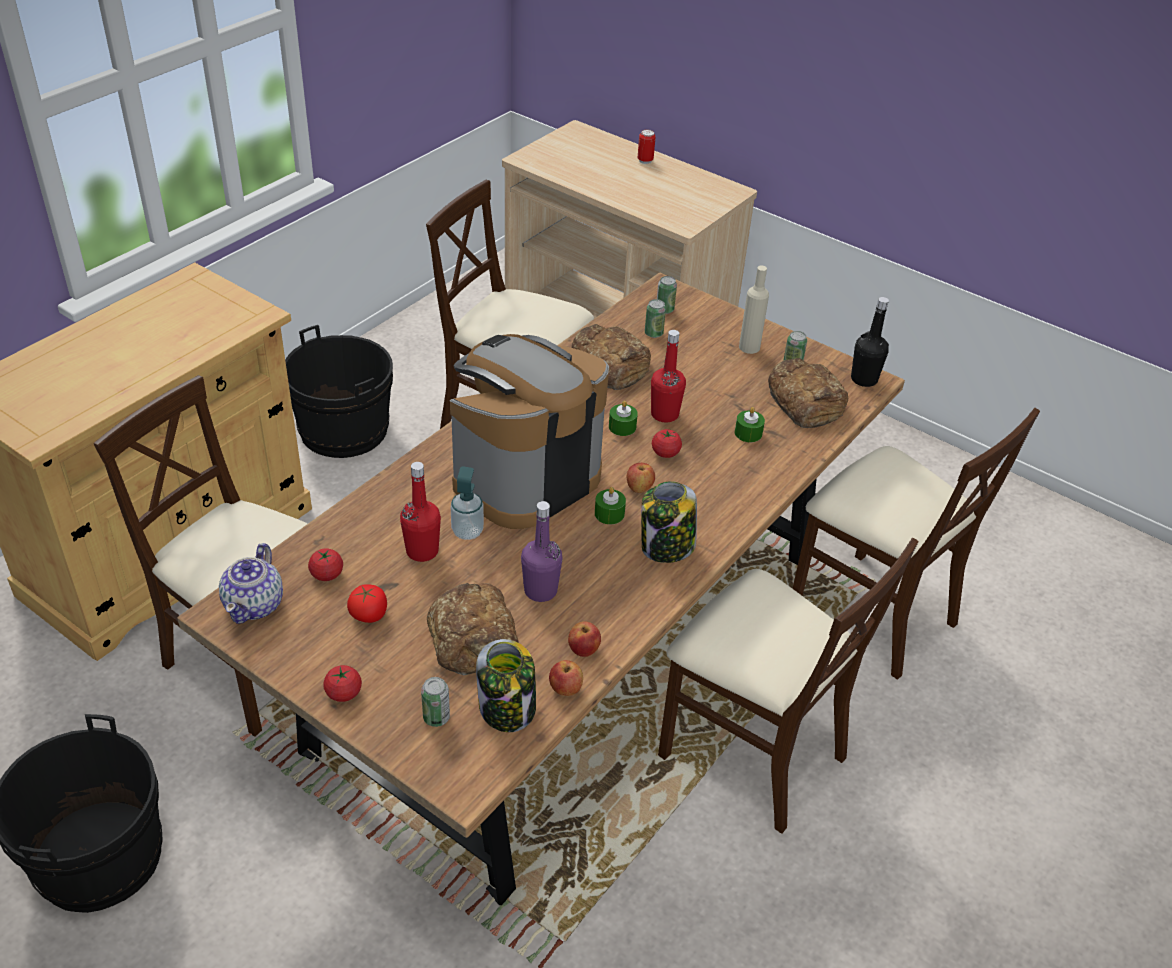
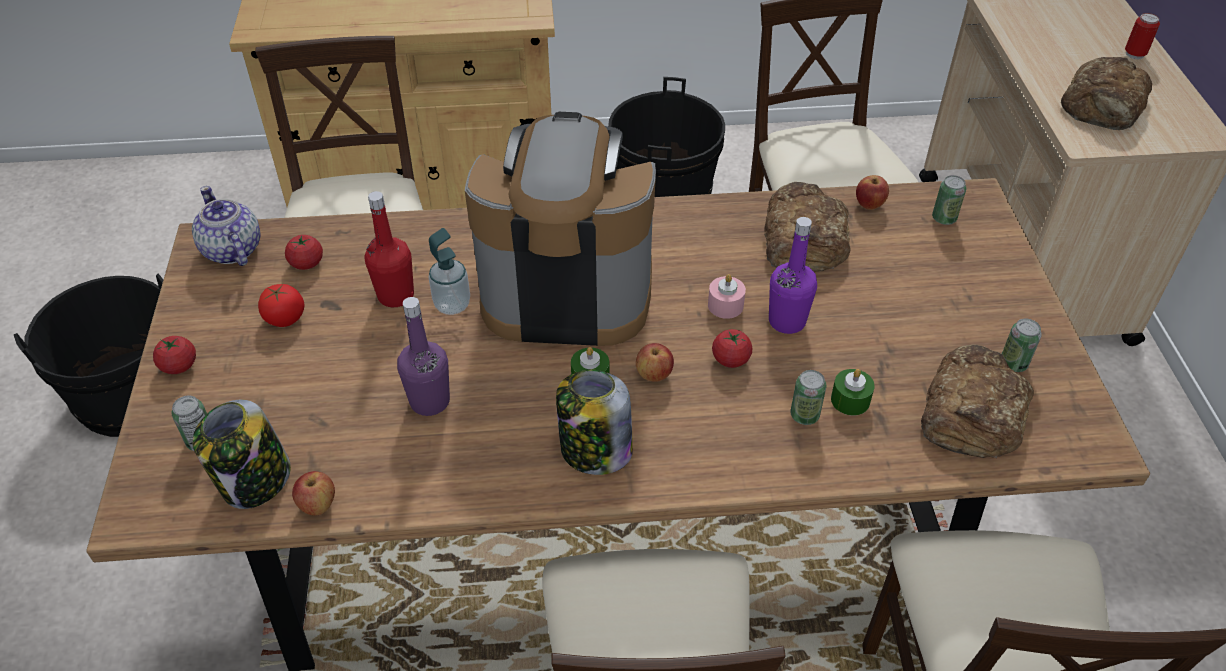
camera: 50 degrees right, 5 degrees up
(255, 604) = (232, 250): teapot -> teapot turned 90 degrees clockwise
(474, 637) = (324, 398): bread -> bread (1104, 104)
(584, 650) = (383, 484): apple -> apple (869, 205)
(622, 427) = (725, 305): green candle -> pink candle
(653, 333) = (895, 235): can -> can (804, 415)
(664, 414) = (787, 321): red bottle -> purple bottle
(749, 347) = (988, 312): beige bottle -> none
(864, 379) = (1089, 437): black bottle -> none

